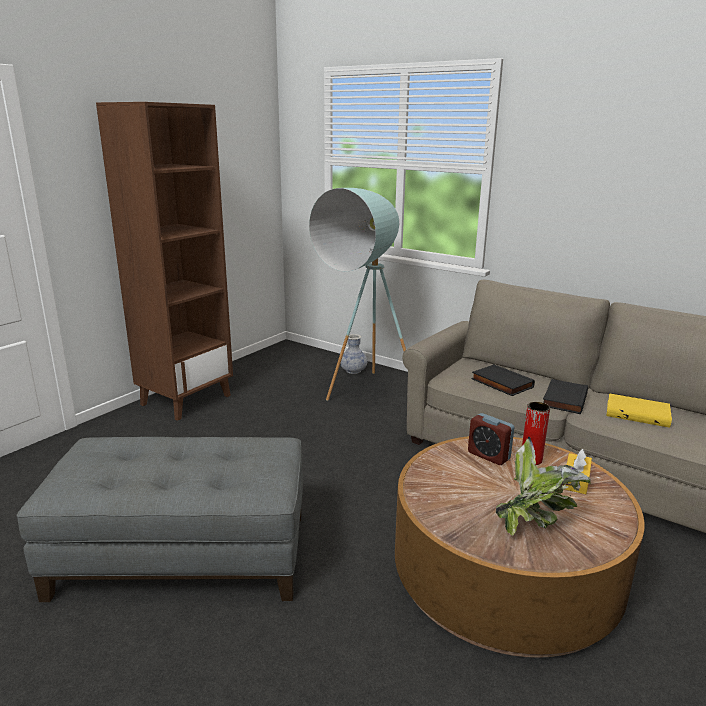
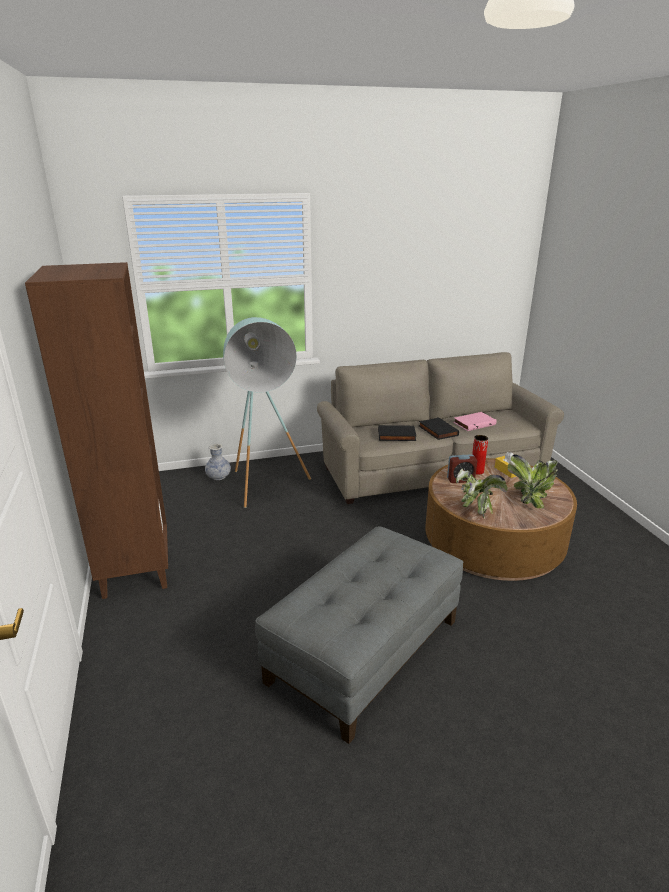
camera: 50 degrees left, 5 degrees up
(435, 488) = (476, 509): none -> potted plant
(637, 413) = (474, 423): yellow book -> pink book

